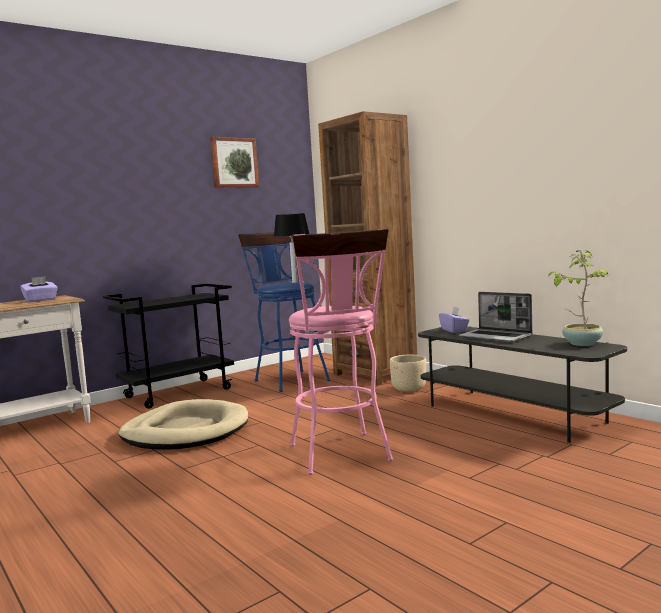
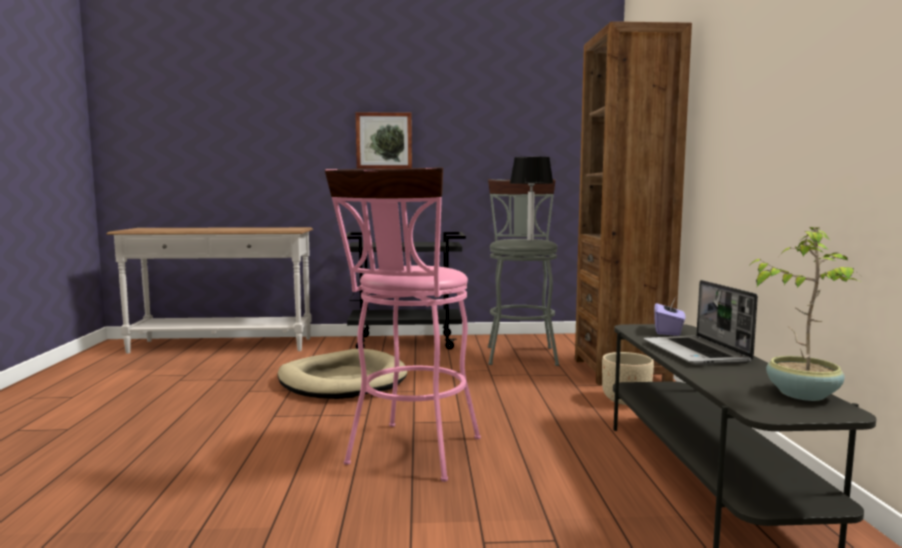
camera: 35 degrees right, 0 degrees up
(40, 300) = (276, 228): purple tissue box -> none
(234, 163) = (510, 99): picture -> picture (384, 141)
(288, 379) = (520, 353): blue stool -> grey stool

